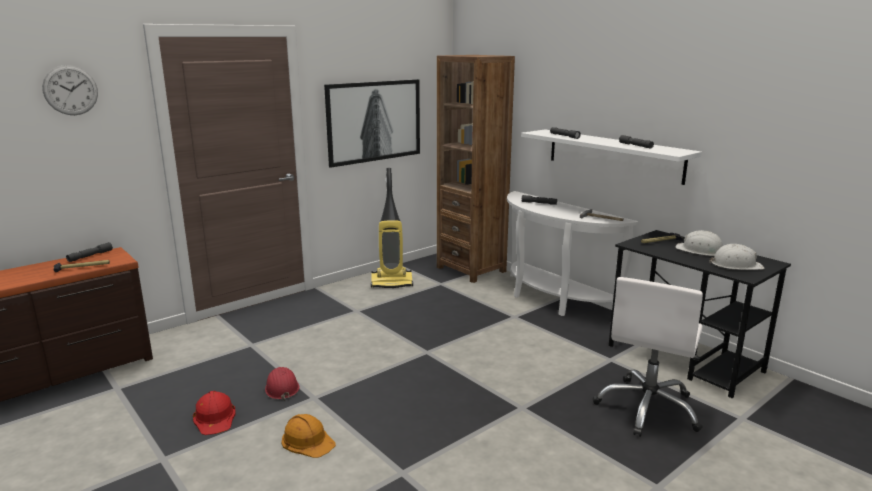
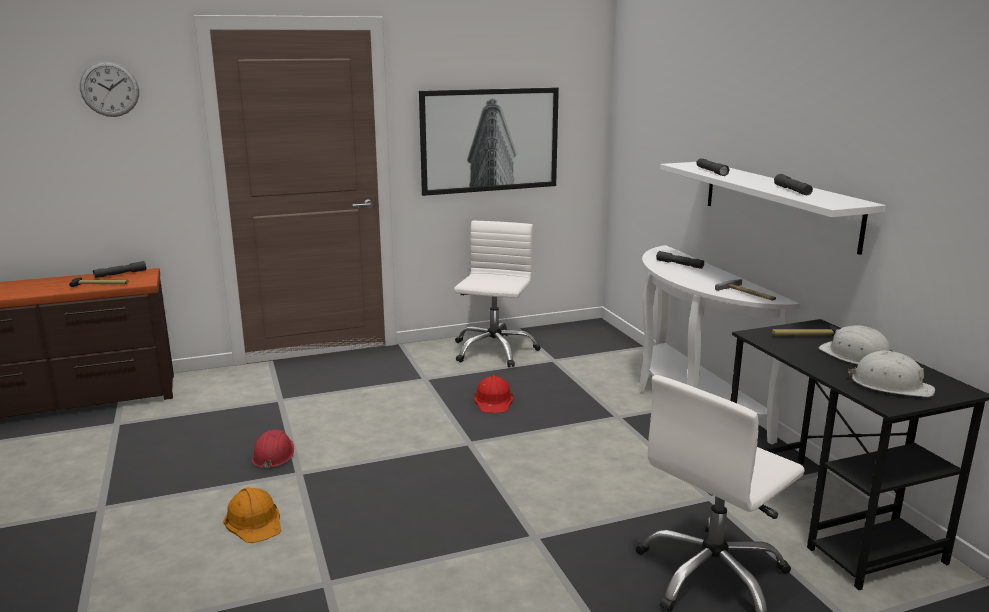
camera: 20 degrees right, 0 degrees up
(215, 417) = (182, 474): red hard hat -> red hard hat (494, 400)
(392, 282) = (493, 350): vacuum cleaner -> white office chair
(471, 269) = (607, 347): brown bookcase -> none

